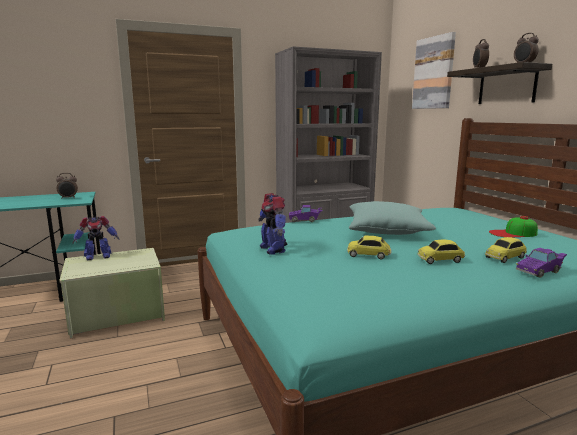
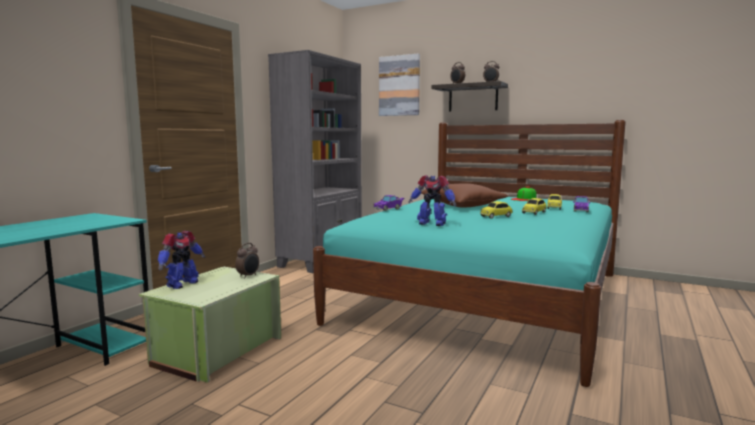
camera: 40 degrees left, 5 degrees down
(68, 198) = (90, 220): alarm clock -> alarm clock (248, 276)
(387, 231) = (462, 206): turquoise pillow -> brown pillow

